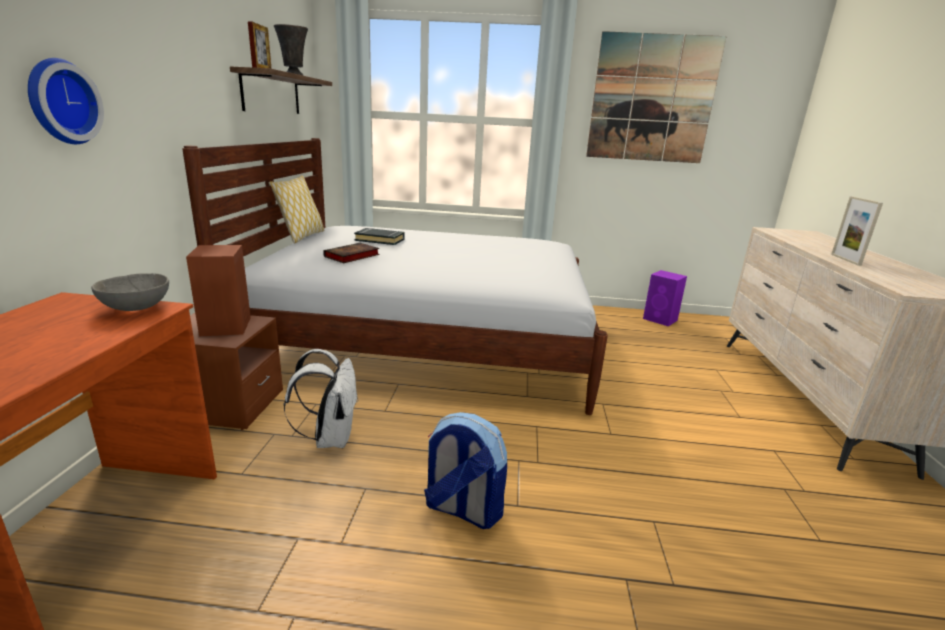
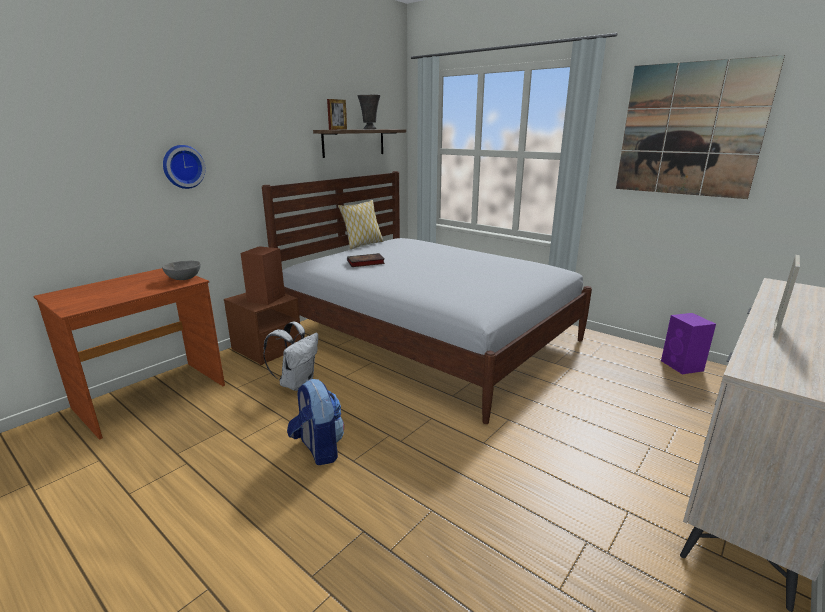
camera: 35 degrees right, 0 degrees up
(380, 240) = (406, 252): black book -> none

